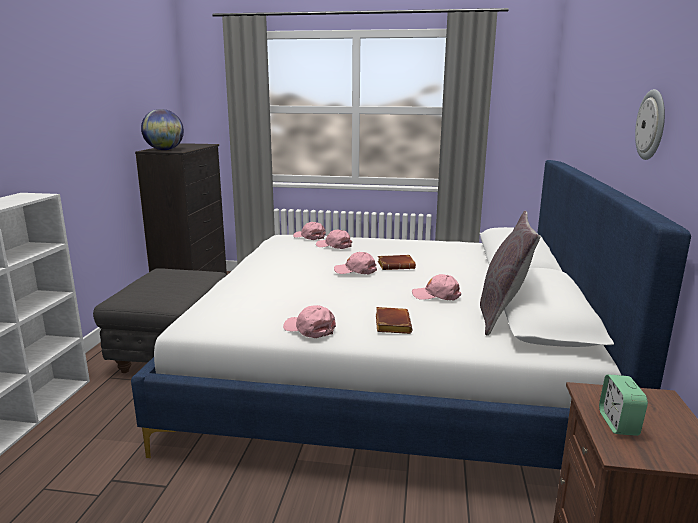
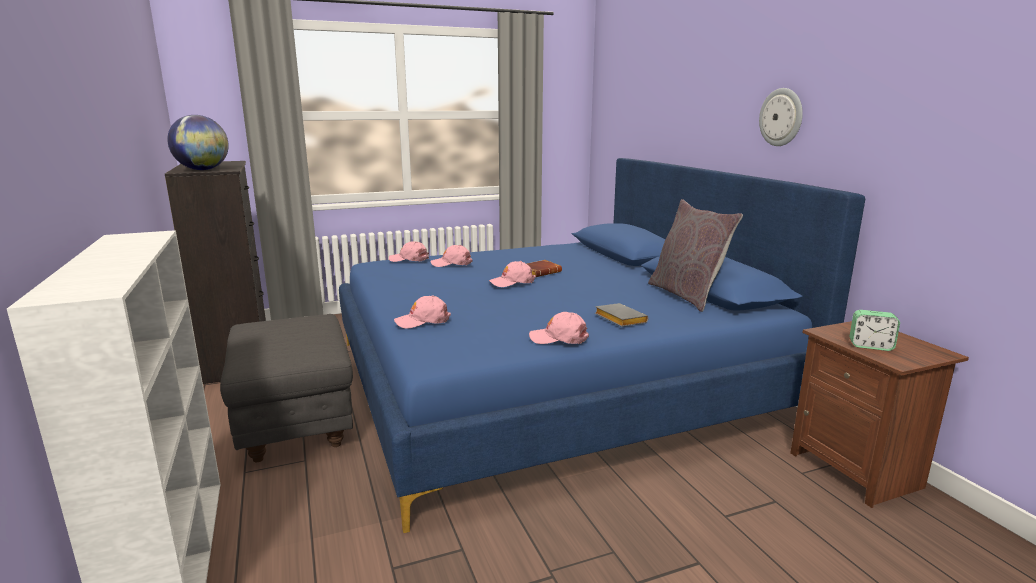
camera: 30 degrees left, 0 degrees up
(391, 324) = (618, 319): brown book -> grey book
(391, 371) = (550, 380): white bed -> blue bed
(436, 295) = (614, 290): pink cap -> pink cap (423, 320)
(618, 424) = (870, 346): alarm clock -> alarm clock turned 45 degrees counterclockwise

